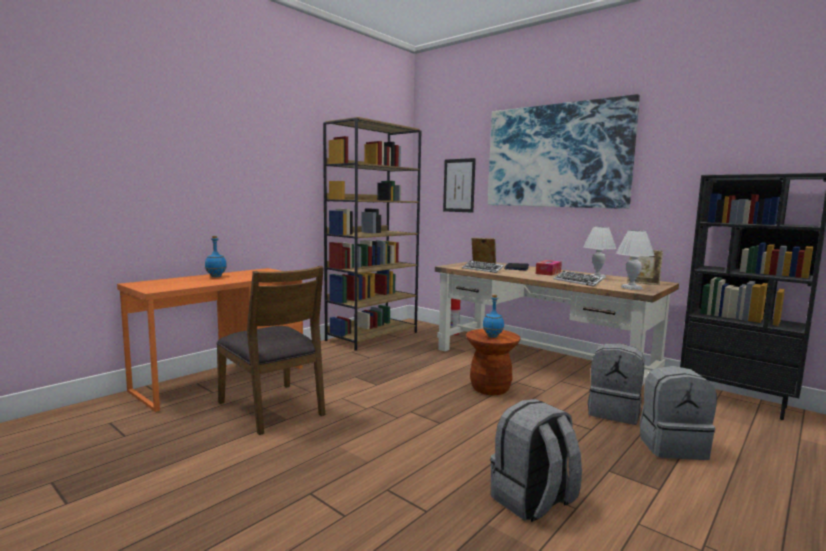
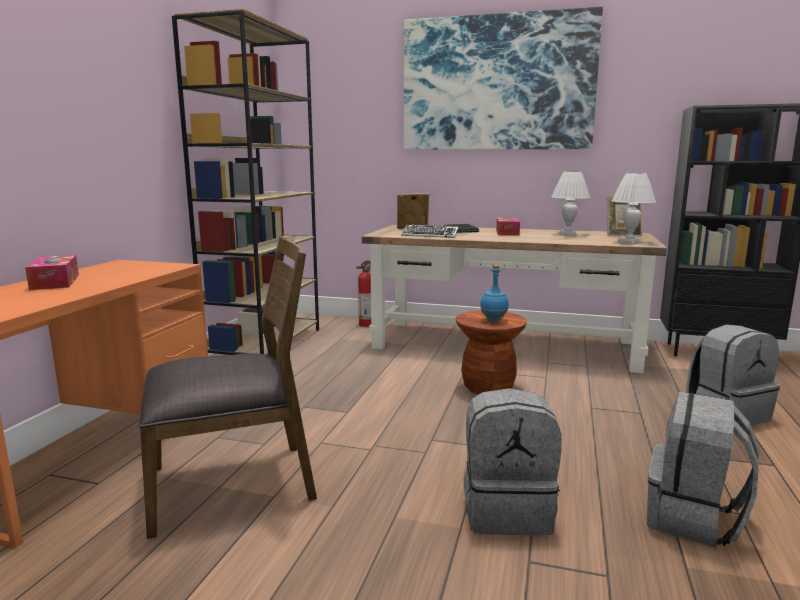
camera: 25 degrees left, 5 degrees up
(216, 276) = (55, 282): blue bottle -> tissue box
(273, 408) = (233, 484): brown chair -> brown chair turned 45 degrees counterclockwise
(459, 185) = (356, 124): picture -> none
(578, 282) = (564, 240): keyboard -> none
(614, 412) = (637, 388): grey backpack -> grey backpack (507, 510)

